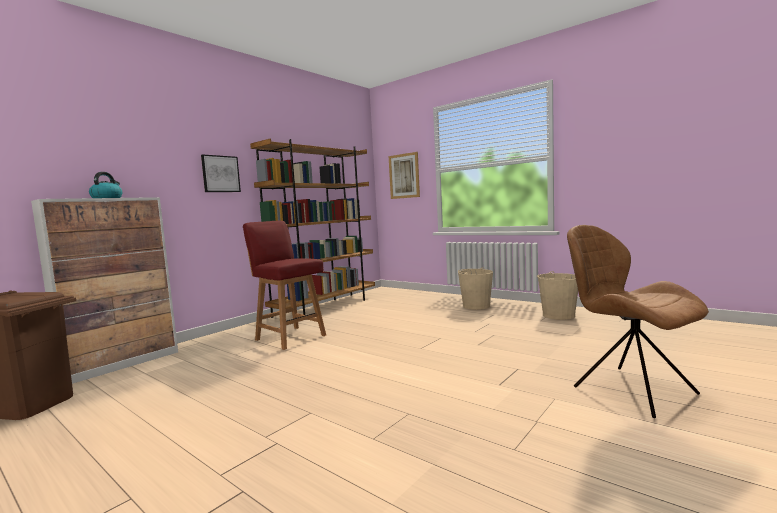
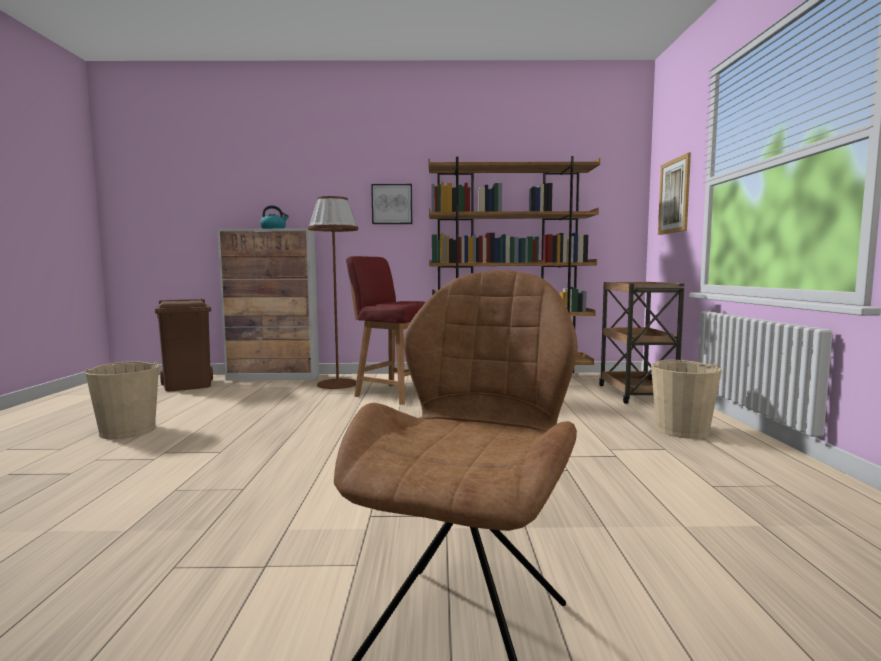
camera: 50 degrees right, 0 degrees up
(217, 347) = (337, 384): none -> brown floor lamp
(289, 337) = (394, 394): red chair -> red chair turned 60 degrees counterclockwise
(414, 297) = (636, 394): none -> brown cart
(558, 315) = (782, 493): beige bucket -> beige bucket (127, 431)

